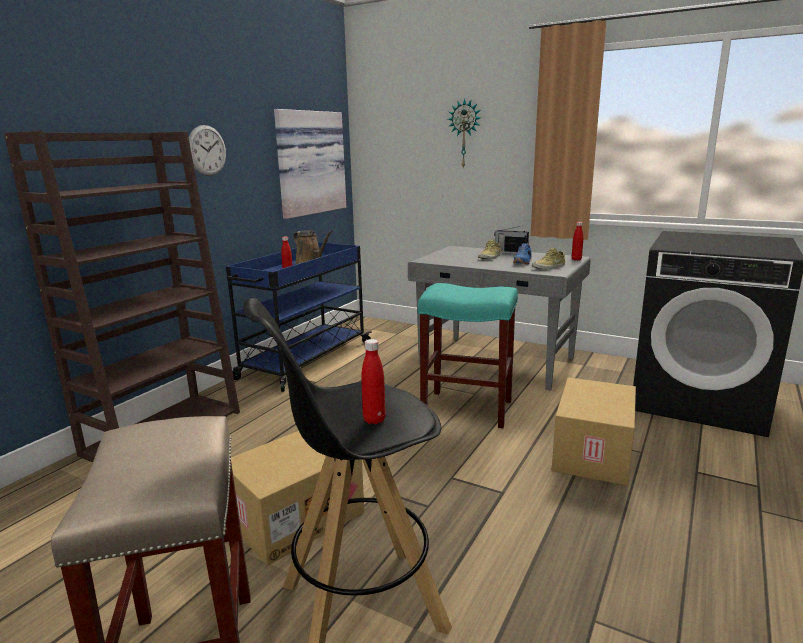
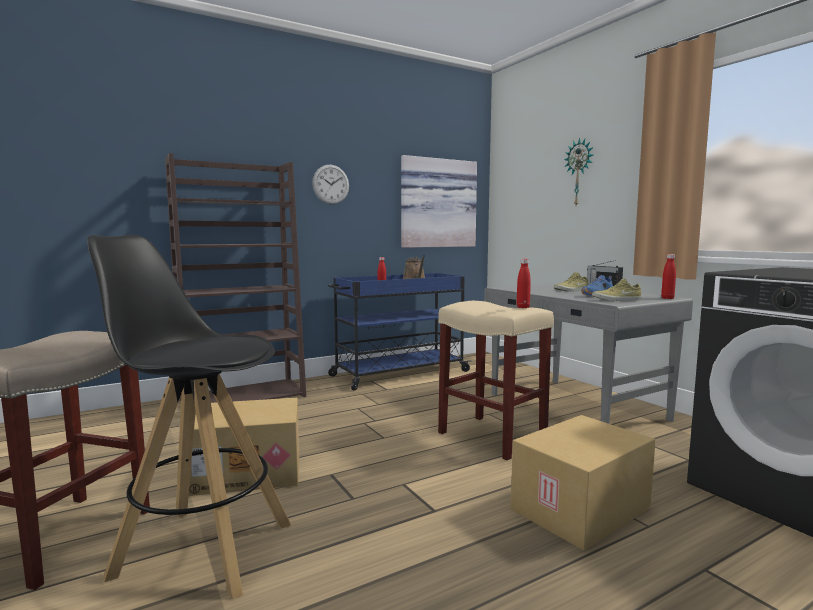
camera: 30 degrees right, 10 degrees down
(374, 420) = (191, 350): red bottle -> red bottle (523, 307)
(465, 409) = (490, 436): turquoise stool -> beige stool

